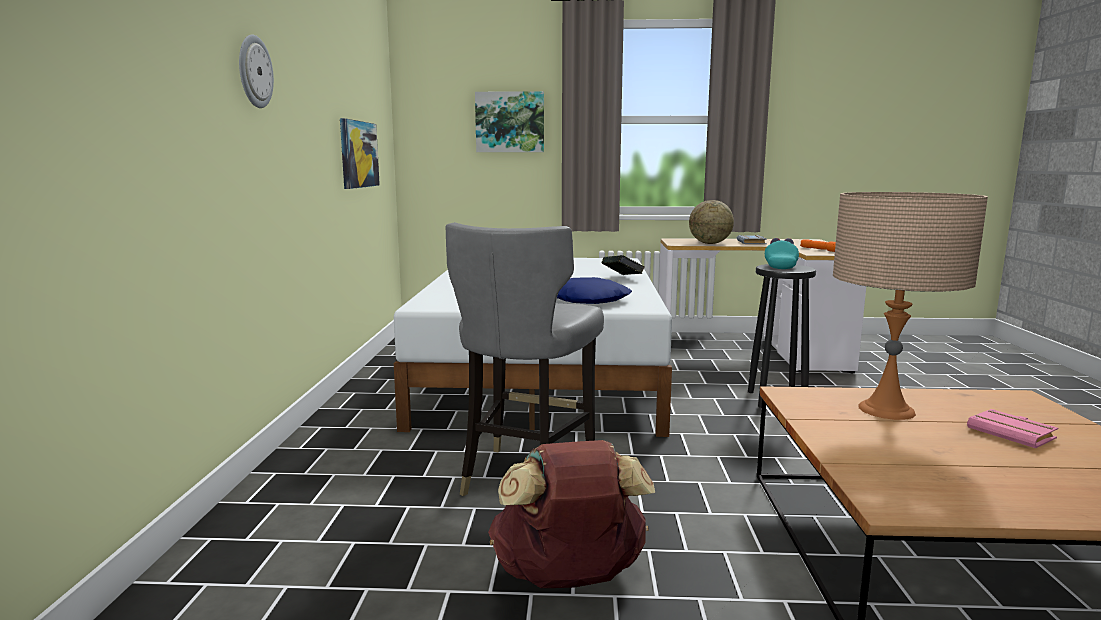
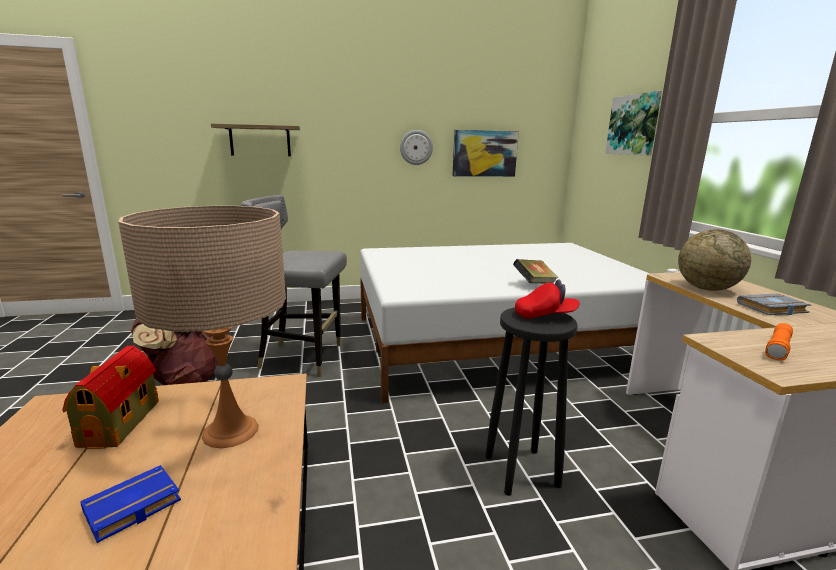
camera: 75 degrees right, 5 degrees up
(171, 126) = (260, 140): none -> shelf
(254, 72) = (338, 110): wall clock -> wall clock (416, 147)
(588, 300) = (418, 279): blue pillow -> none
(780, 266) = (545, 315): turquoise cap -> red cap
(900, 456) = (121, 421): none -> toy house
(1013, 434) = (131, 508): pink book -> blue book

